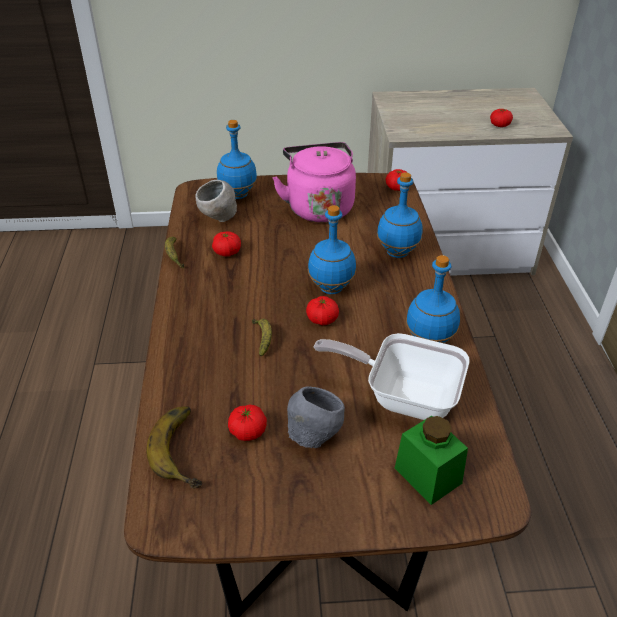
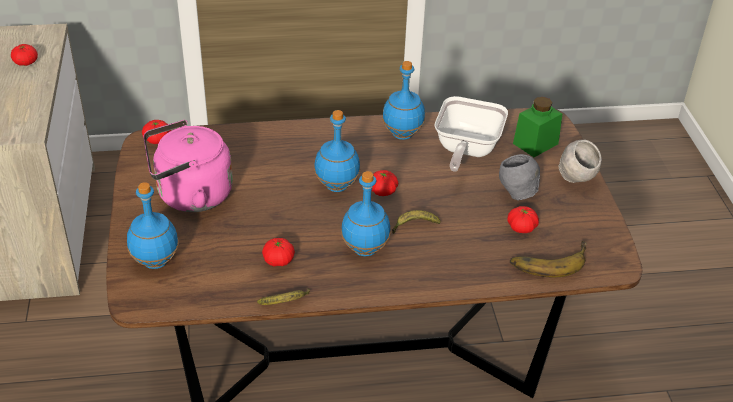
camera: 95 degrees left, 0 degrees up
(219, 219) = (210, 273): grey bowl -> grey bowl (576, 180)
(398, 252) = (278, 145): blue bottle -> blue bottle (364, 249)

